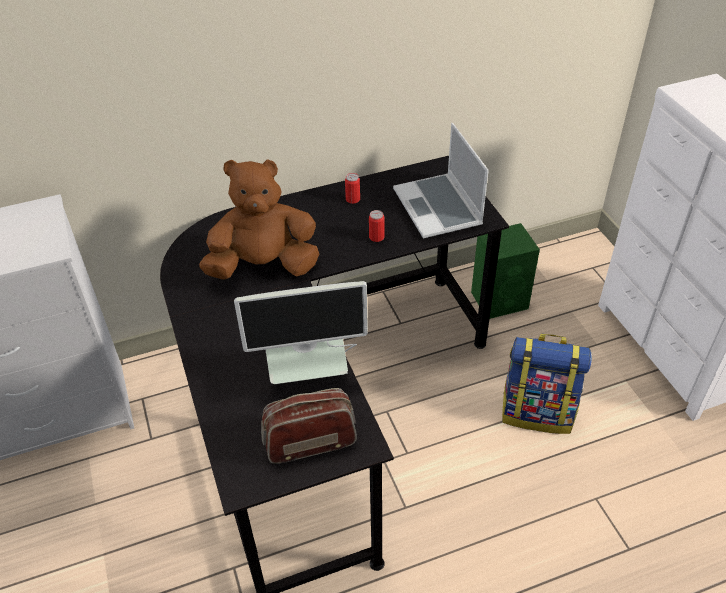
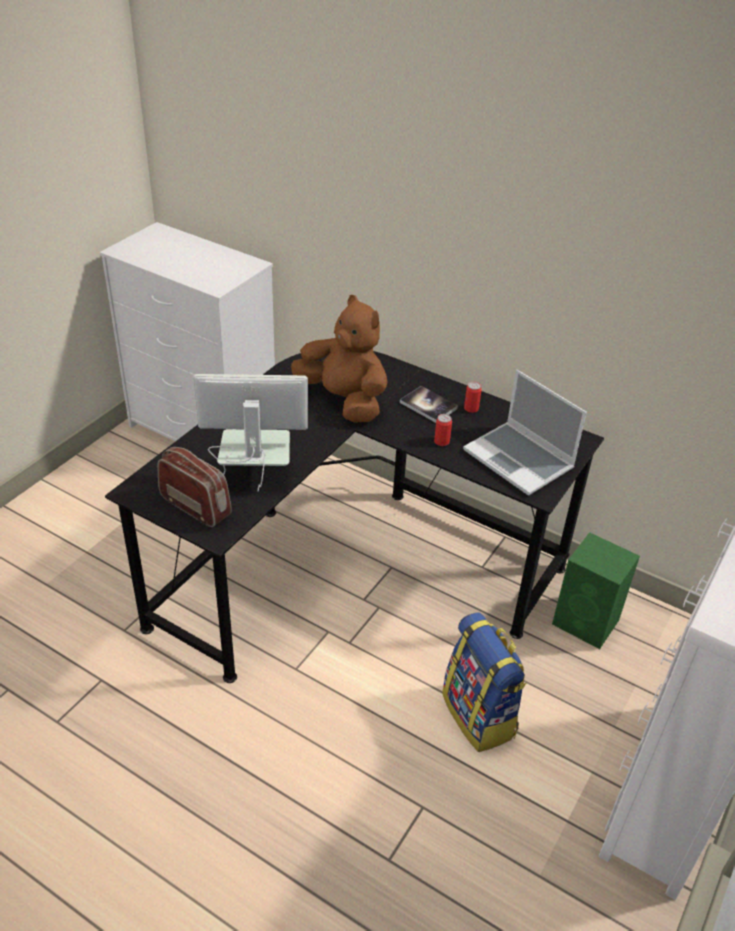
camera: 50 degrees right, 5 degrees down
(309, 379) = (255, 477): monitor -> monitor turned 135 degrees clockwise
(324, 220) = (428, 405): none -> book
(439, 208) = (520, 460): laptop -> laptop turned 75 degrees counterclockwise

